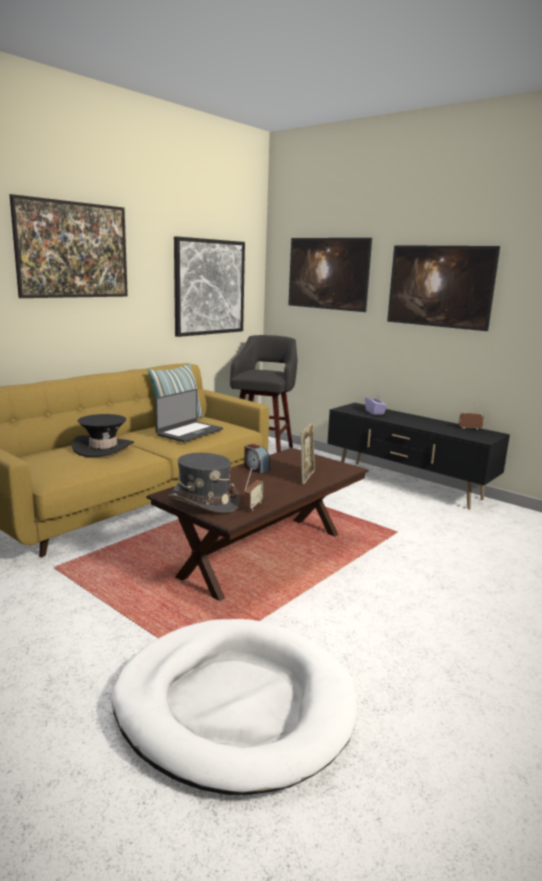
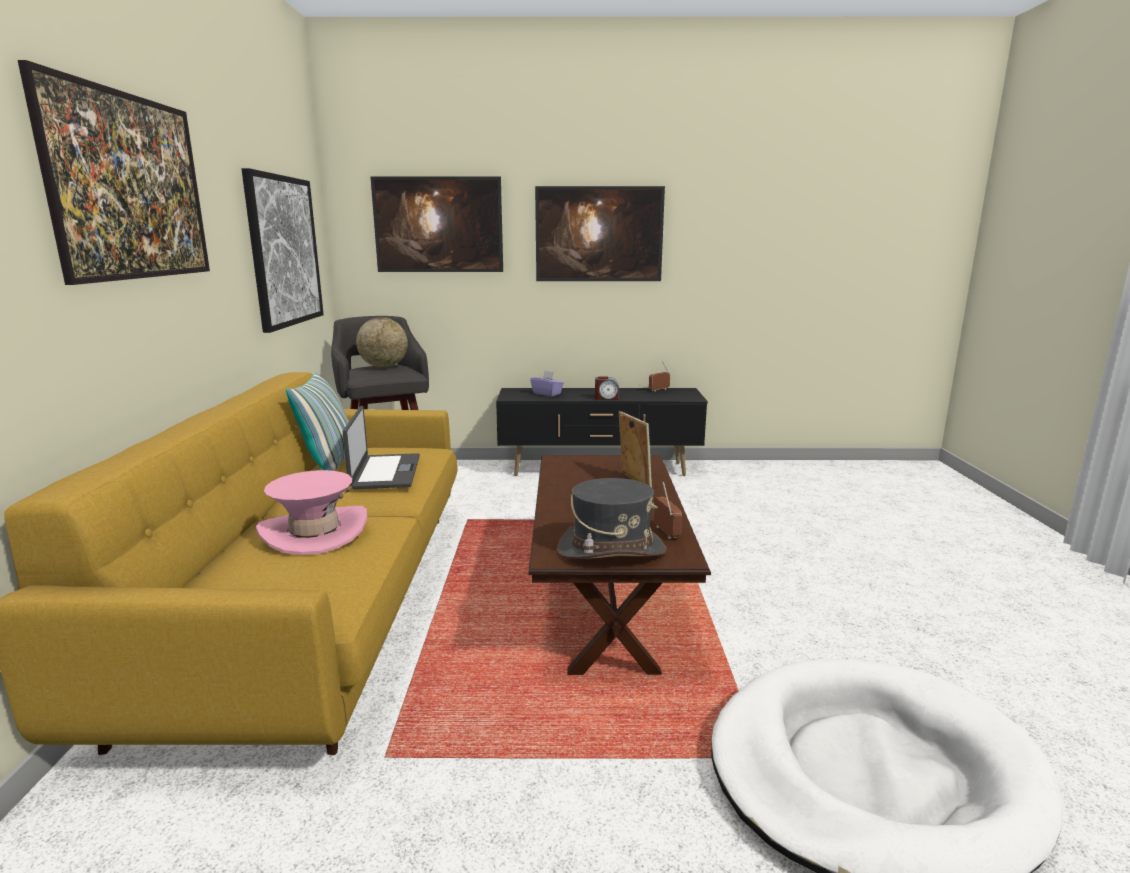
camera: 40 degrees left, 0 degrees up
(103, 448) = (314, 532): black hat -> pink hat
(255, 468) = (566, 490): alarm clock -> alarm clock (606, 398)
(267, 371) = (384, 367): none -> globe

